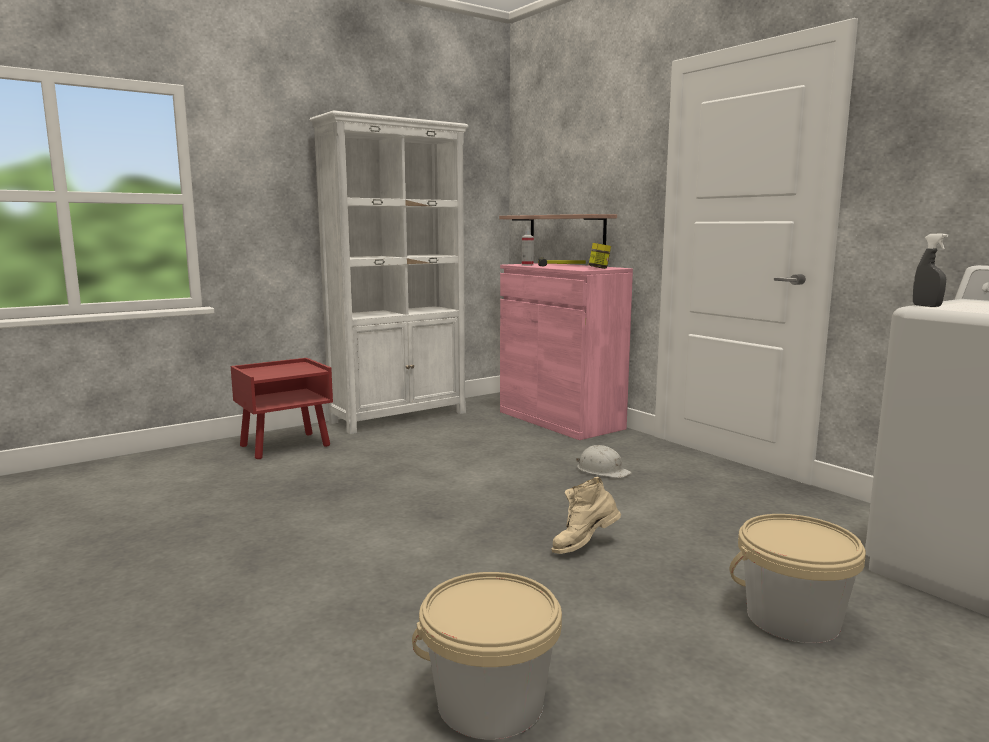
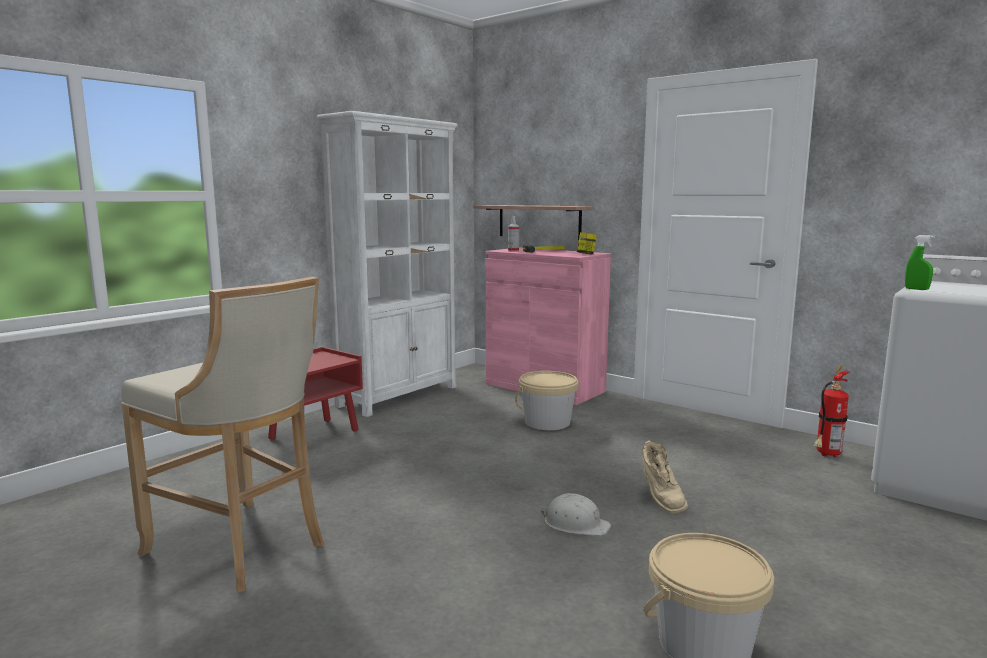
camera: 15 degrees left, 0 degrees up
(126, 540) = (242, 548): none -> beige stool
(584, 546) = (660, 499): beige boot -> beige boot turned 60 degrees counterclockwise
(602, 470) = (618, 431): white hard hat -> white hard hat (576, 524)
(792, 618) = (856, 538): beige bucket -> beige bucket (547, 422)
(842, 520) = (826, 455): none -> fire extinguisher
(926, 306) = (916, 289): grey spray bottle -> green spray bottle

